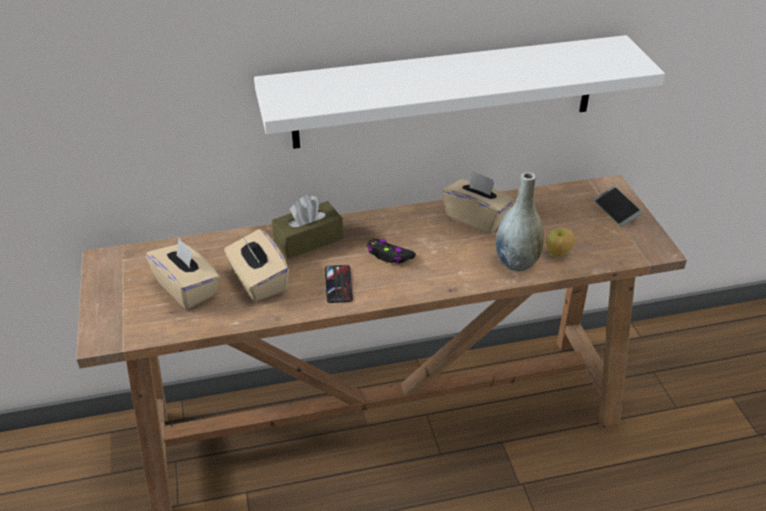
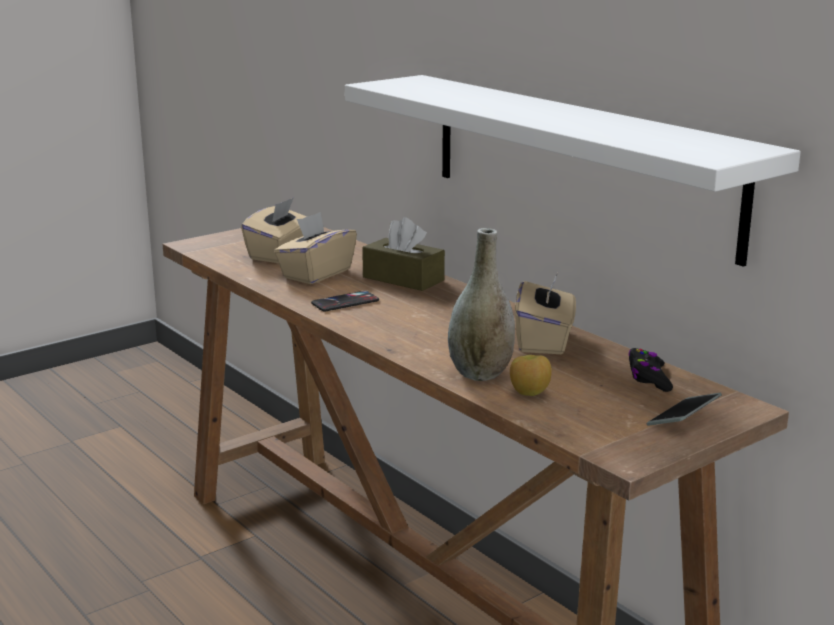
camera: 65 degrees right, 20 degrees down
(389, 256) = (417, 313): black game controller -> black game controller (648, 378)

